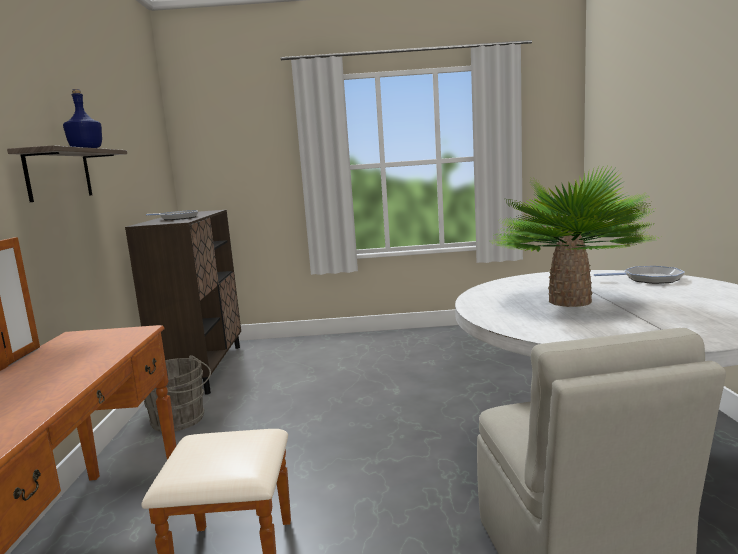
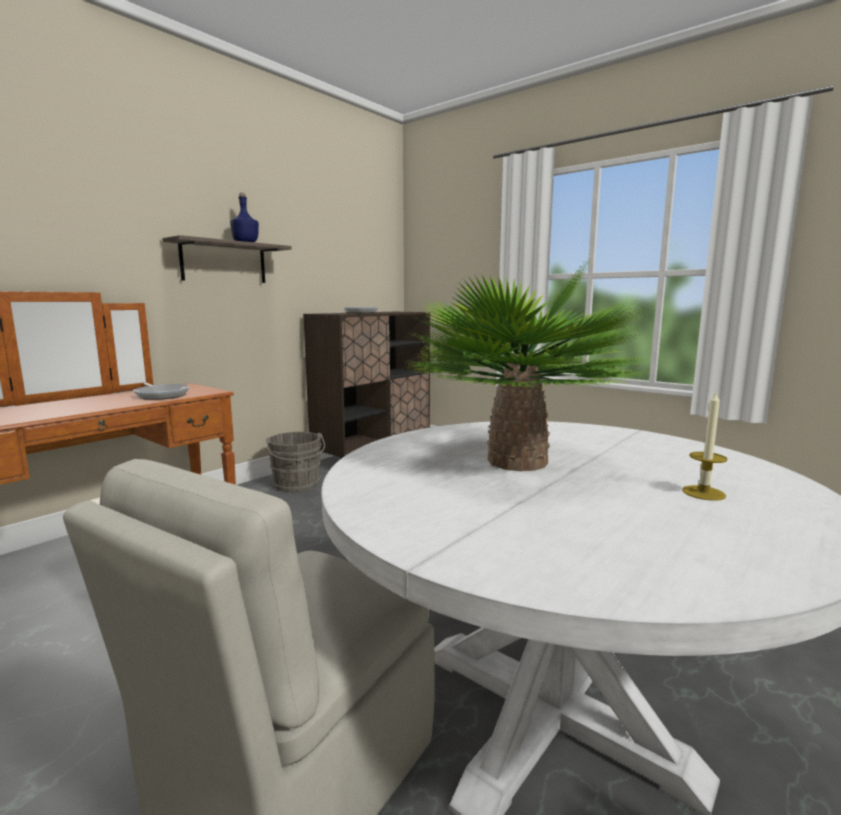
camera: 40 degrees right, 0 degrees up
(649, 279) = (732, 472): frying pan -> frying pan (161, 395)
(670, 290) = (703, 493): none -> candle

